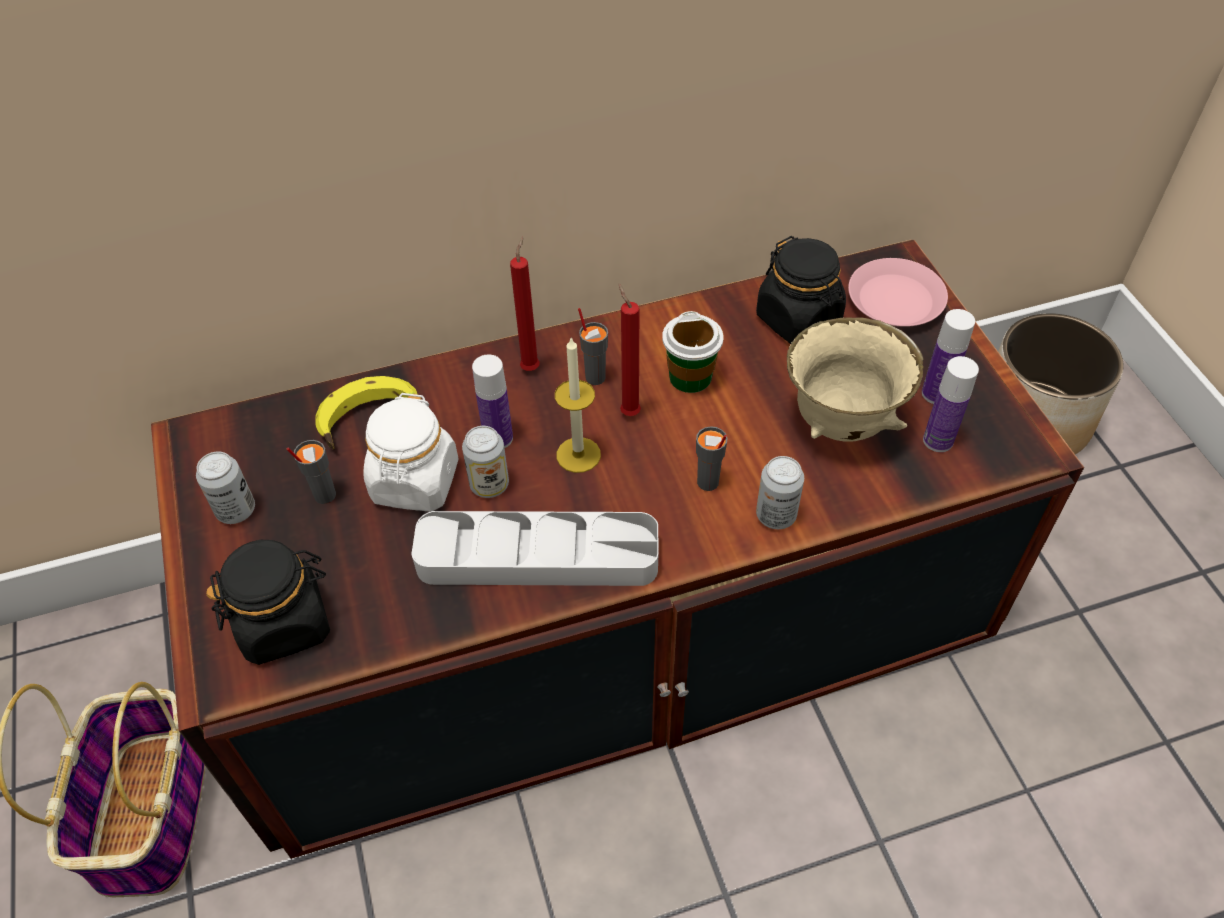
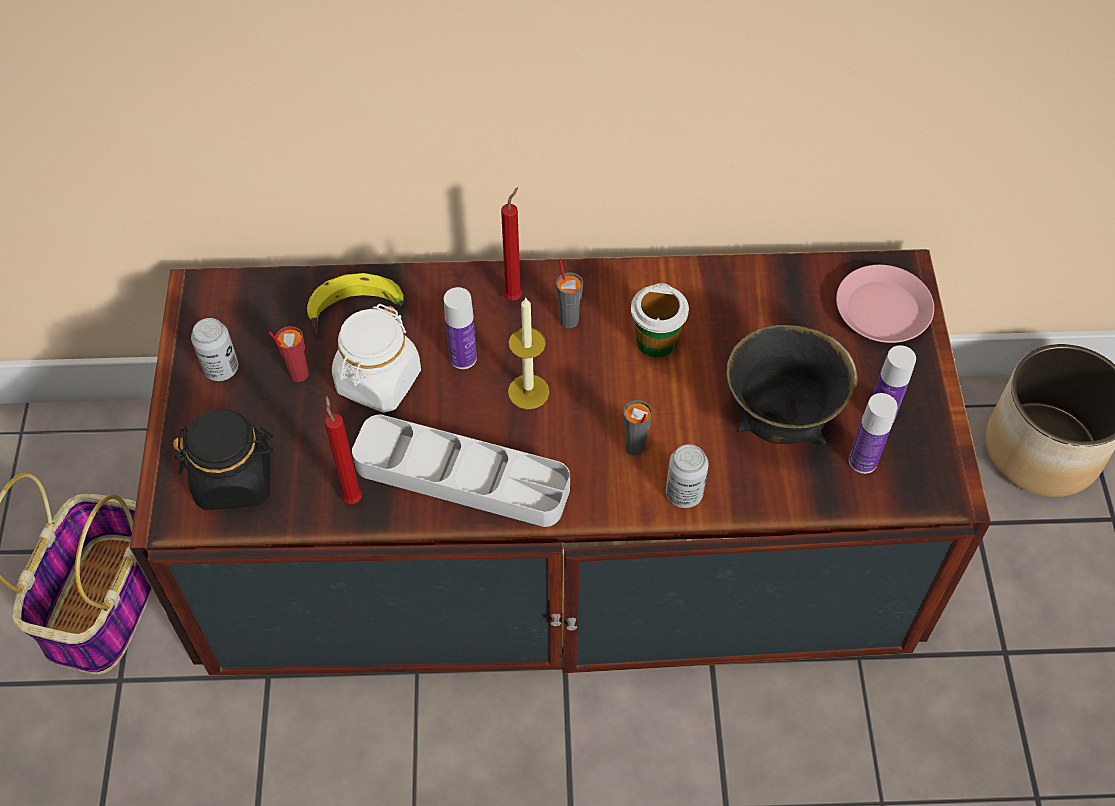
camera: 15 degrees right, 5 degrees up
(324, 495) = (298, 373): grey cup -> red cup
(489, 484) = (441, 400): can -> none
(628, 411) = (587, 361): red candle -> red candle (352, 496)
(799, 319) = (780, 308): black jar -> none
(842, 423) = (780, 422): beige bowl -> black bowl

